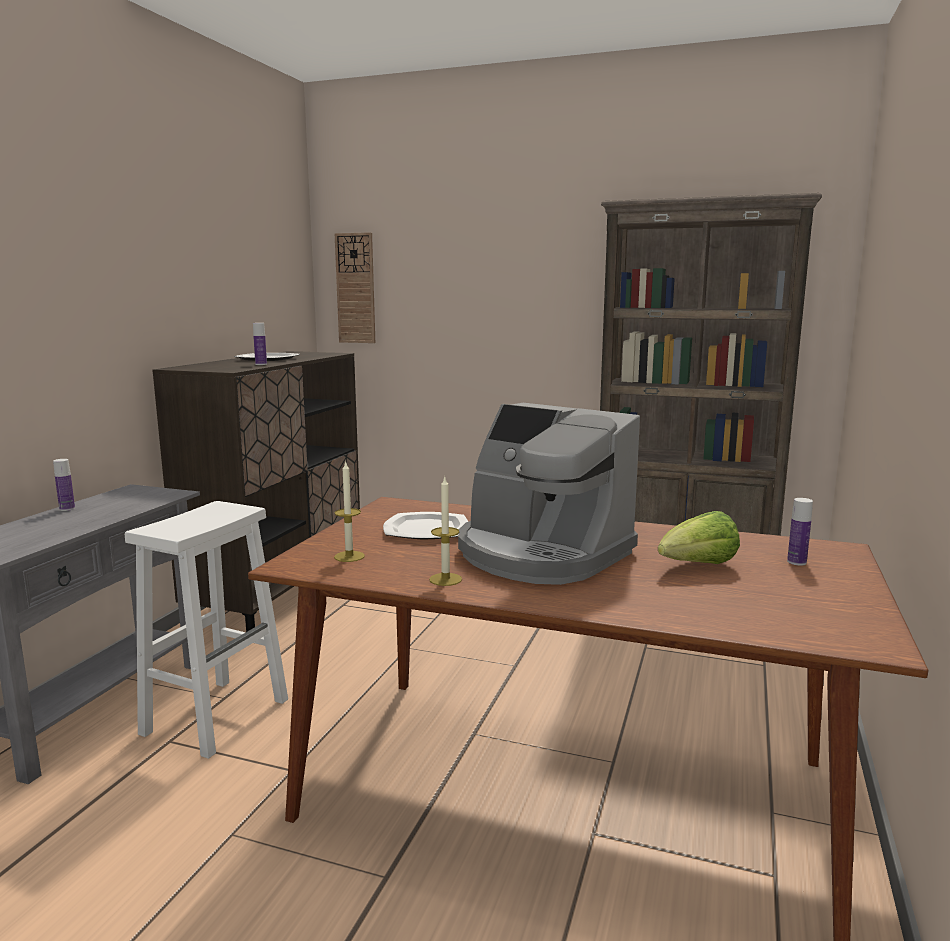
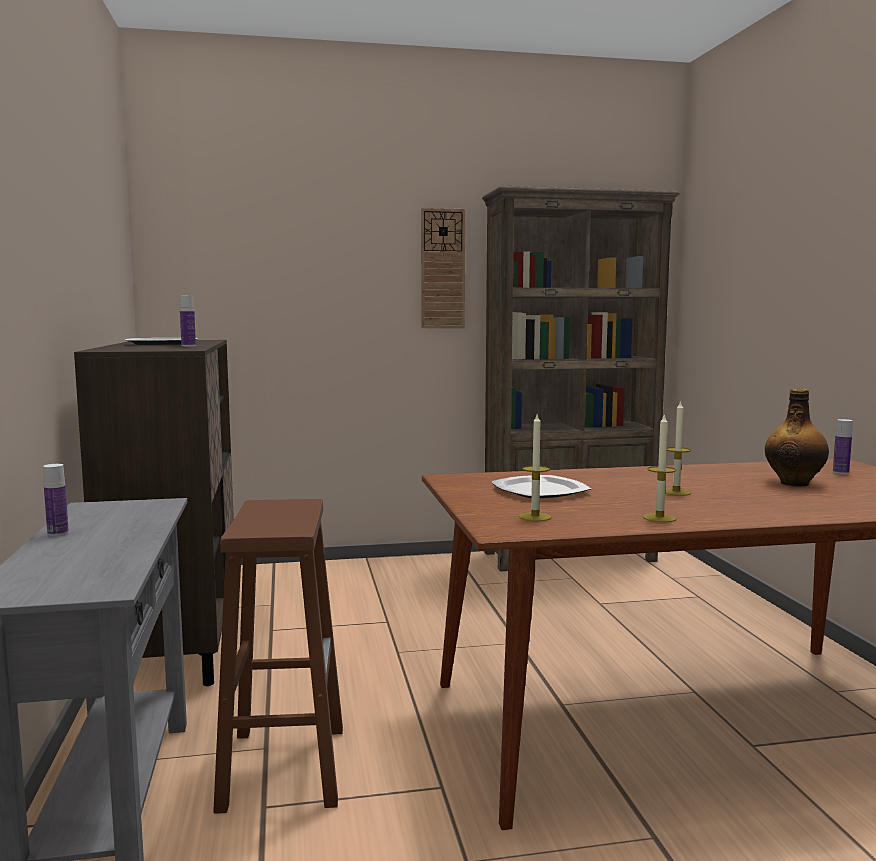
camera: 30 degrees left, 5 degrees down
(217, 715) = (283, 765): white stool -> brown stool
(355, 288) = (192, 269): wall clock -> wall clock (442, 269)
(541, 554) = (676, 492): coffee machine -> candle
(697, 566) = (794, 483): lettuce -> bottle

